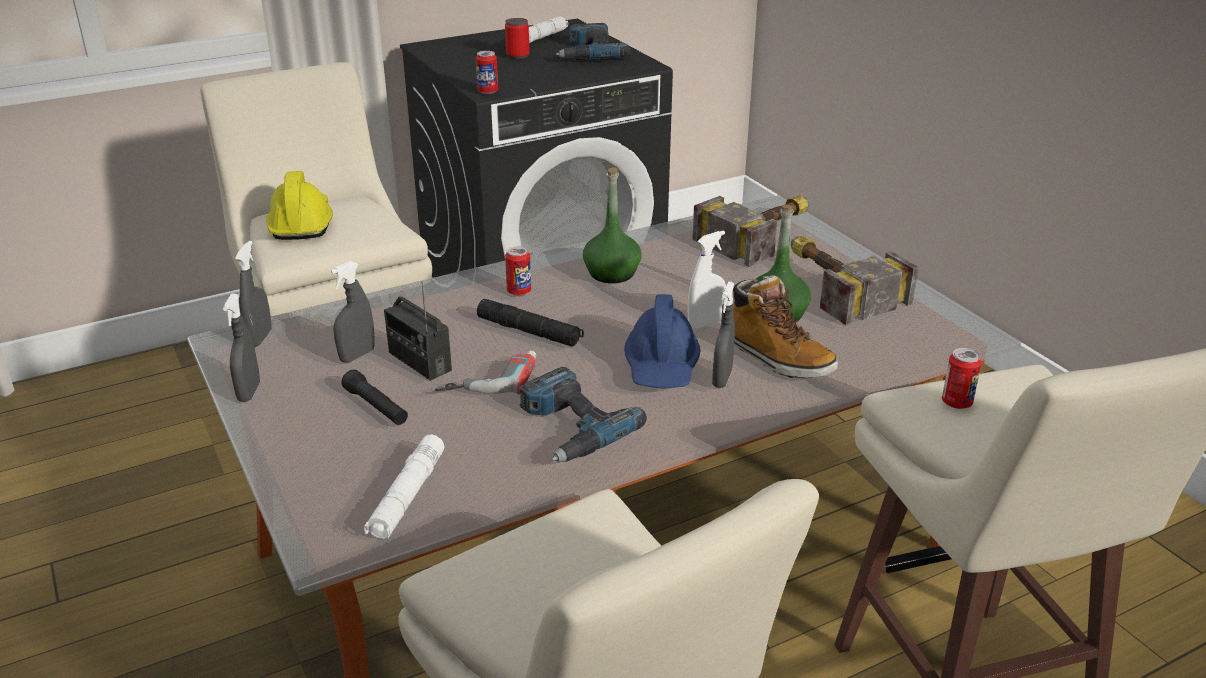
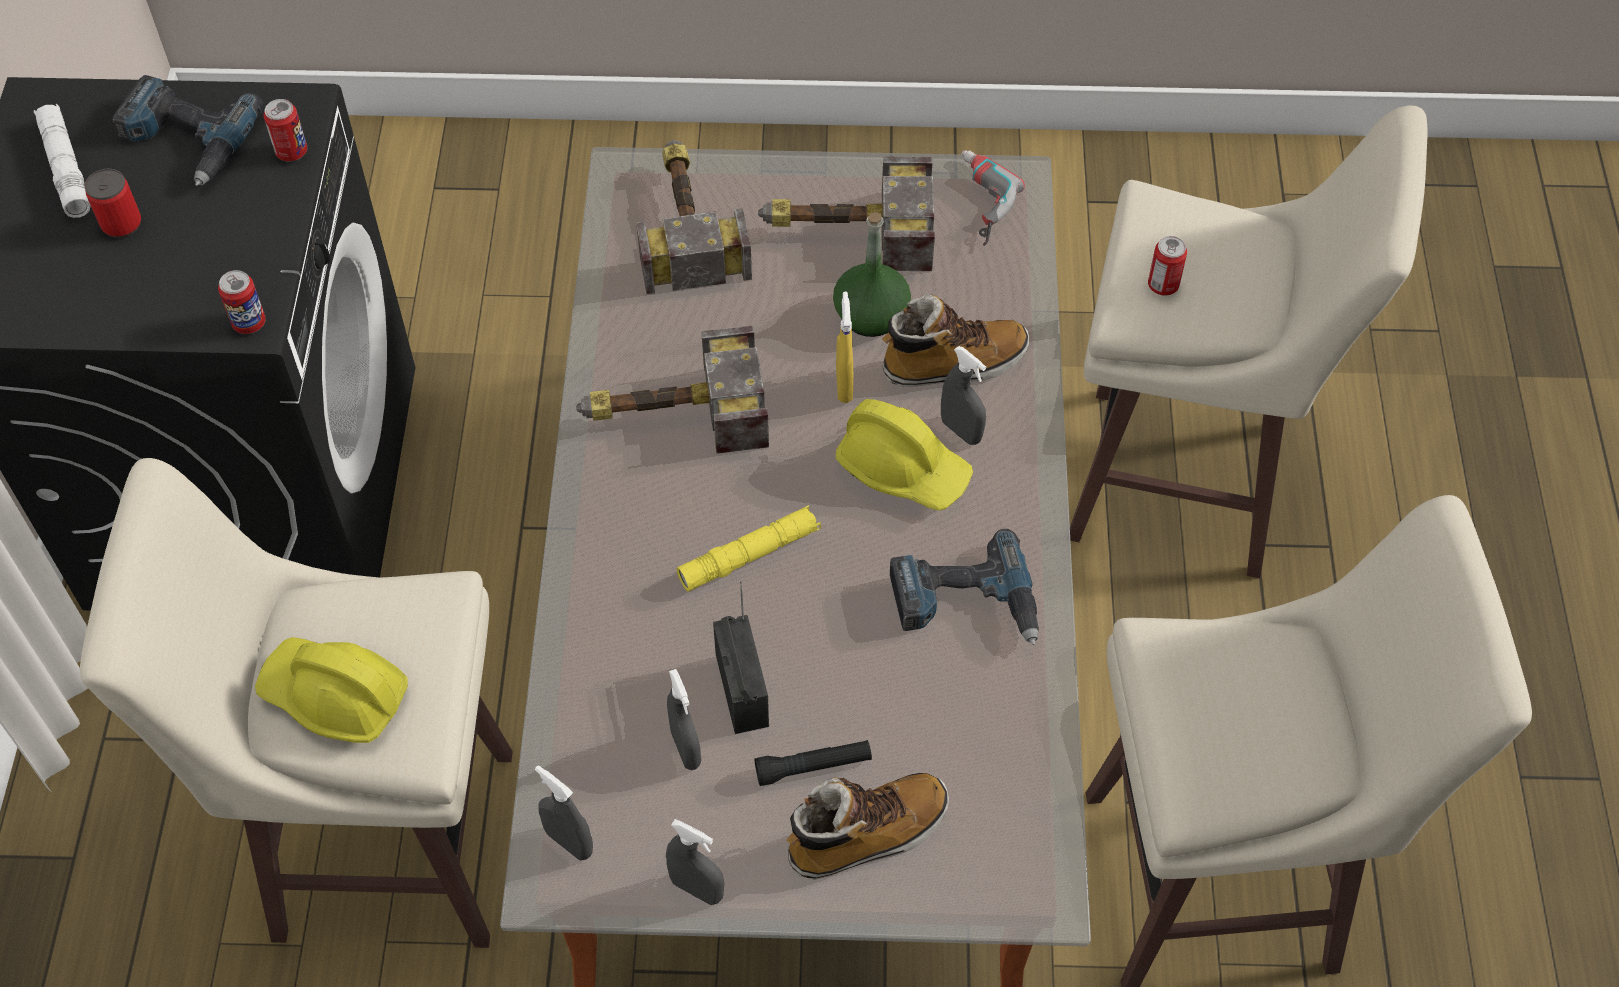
camera: 60 degrees left, 25 degrees up
(333, 446) = (867, 835): none -> boot
(407, 496) = (998, 795): white flashlight -> none
(419, 361) = (742, 690): radio -> radio turned 90 degrees counterclockwise
(489, 378) = (823, 635): power drill -> power drill (974, 202)
(519, 291) = (647, 525): can -> can (291, 152)
(529, 332) = (749, 555): black flashlight -> yellow flashlight
(612, 273) = (670, 413): green bottle -> hammer
(662, 366) = (903, 468): blue hard hat -> yellow hard hat
(705, 323) = (844, 385): white spray bottle -> yellow spray bottle

